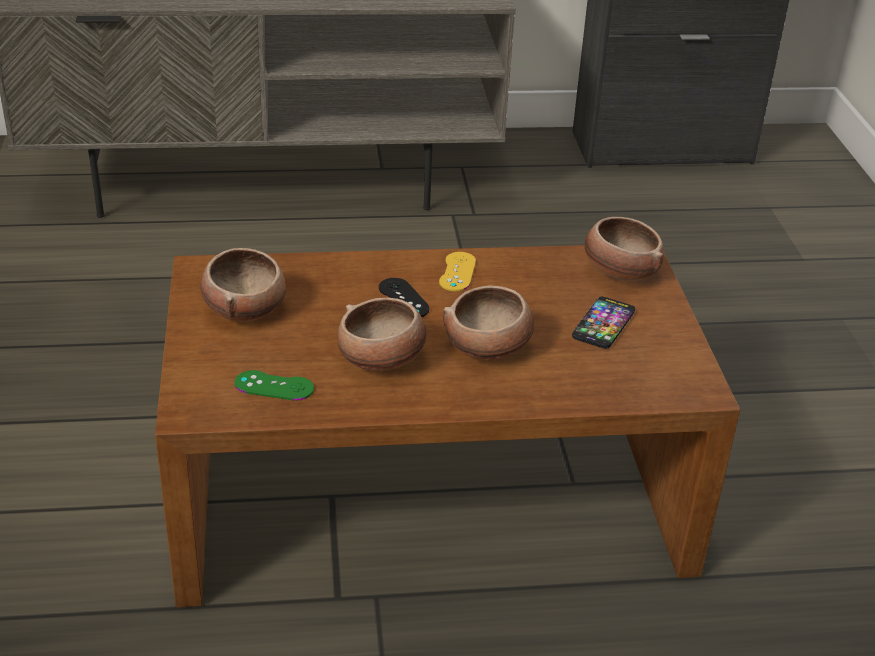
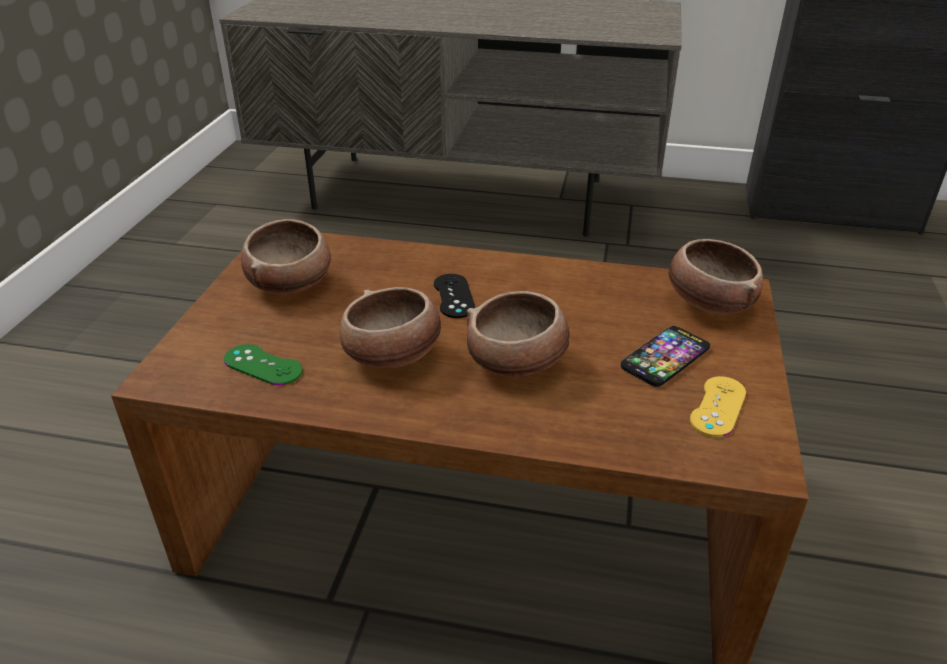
camera: 20 degrees right, 0 degrees up
(457, 272) = (526, 278): yellow game controller -> yellow game controller (718, 406)

